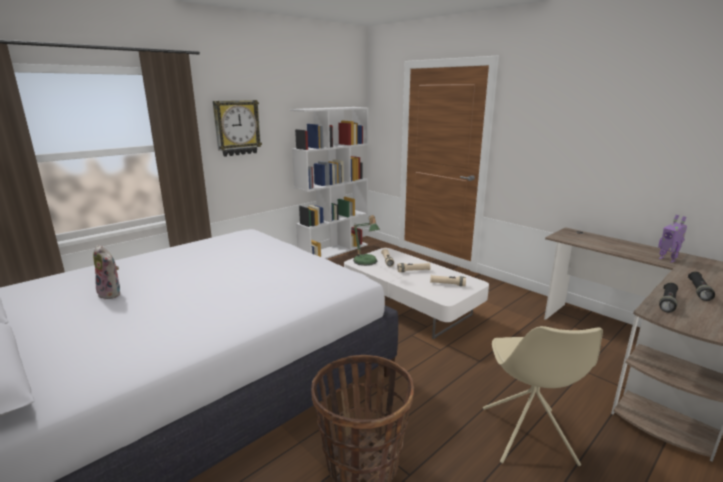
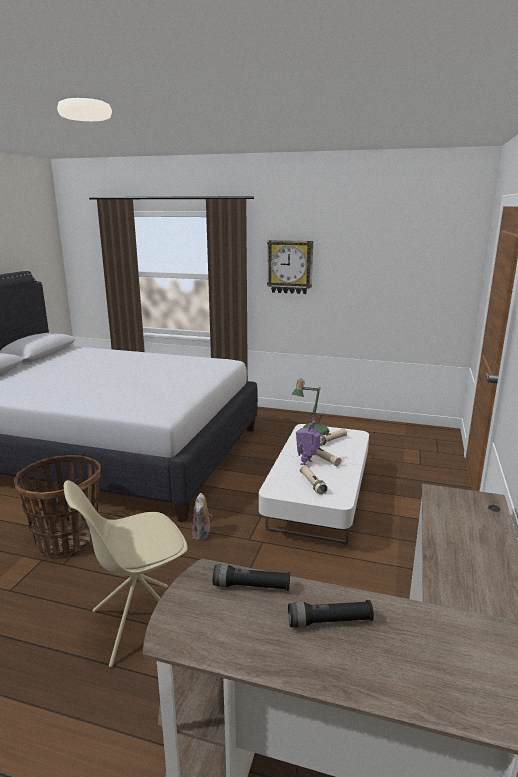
camera: 60 degrees right, 0 degrees up
(112, 294) = (86, 365): plush toy -> plush toy (202, 534)
(334, 251) = (387, 426): white bookcase -> none
(667, 259) = (464, 597): toy robot -> toy robot (307, 463)

